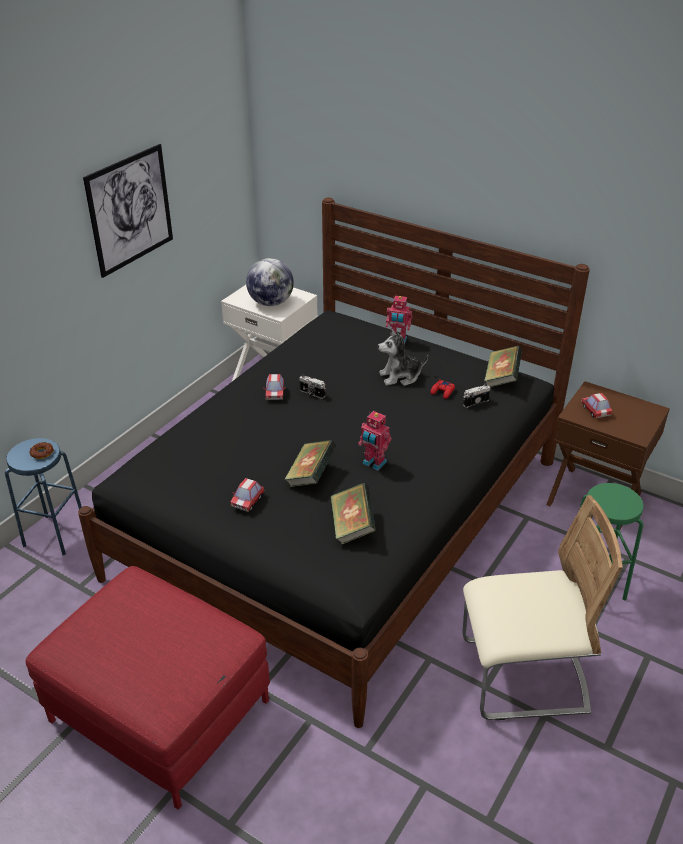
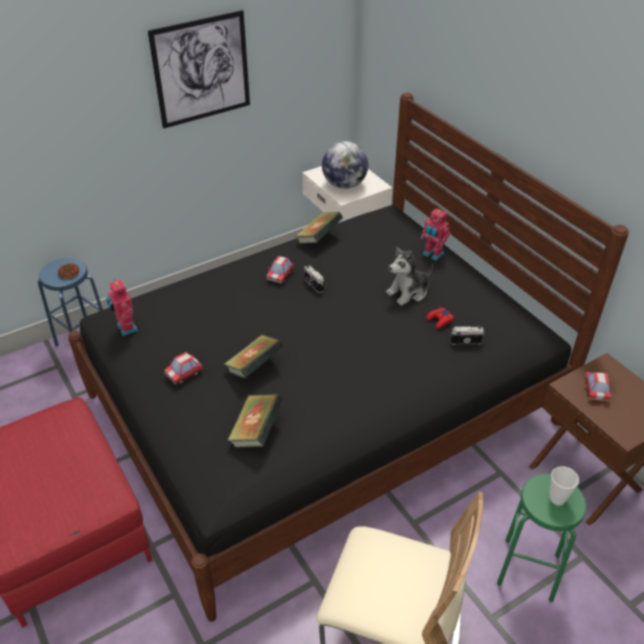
camera: 25 degrees right, 5 degrees up
(373, 463) = (320, 374): toy robot -> toy robot (126, 328)
(400, 377) = (408, 292): plush toy -> plush toy turned 45 degrees counterclockwise
(501, 378) = (511, 324): book -> book (319, 239)
(617, 499) = (557, 498): none -> cup

